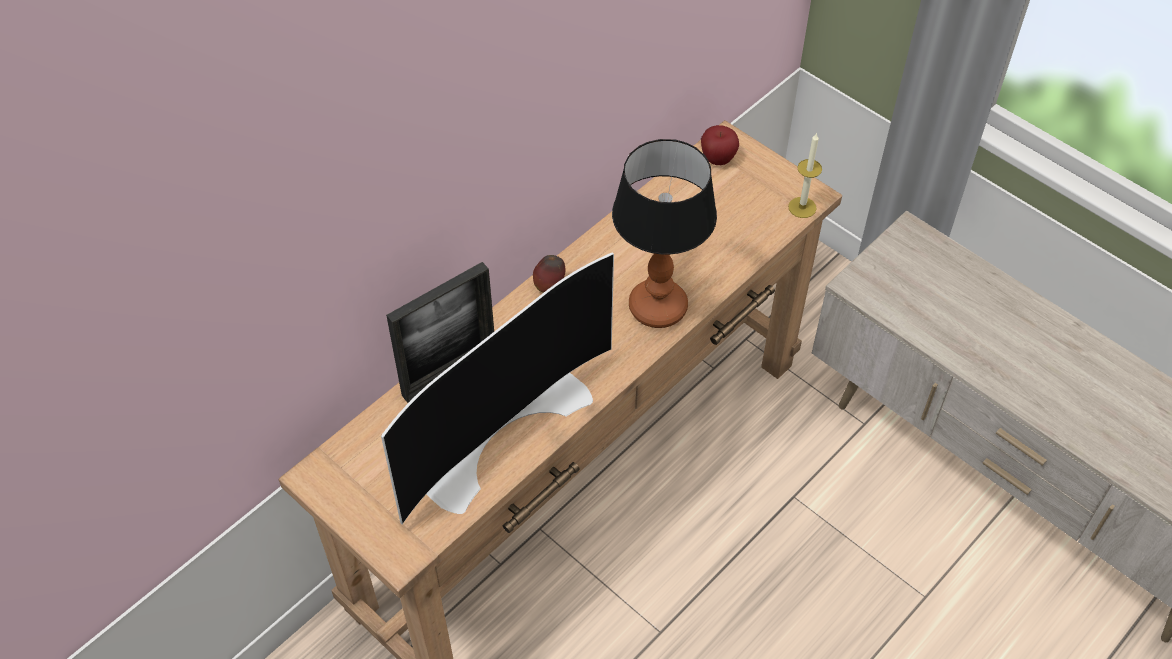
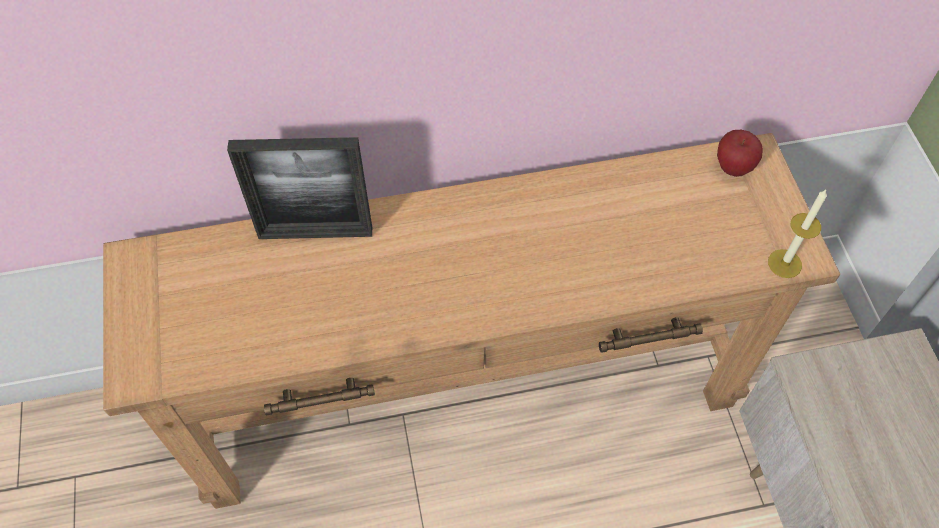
camera: 35 degrees right, 5 degrees up
(499, 428) = (313, 312): television -> none
(549, 286) = (470, 203): apple -> none
(657, 306) = (554, 281): table lamp -> none

